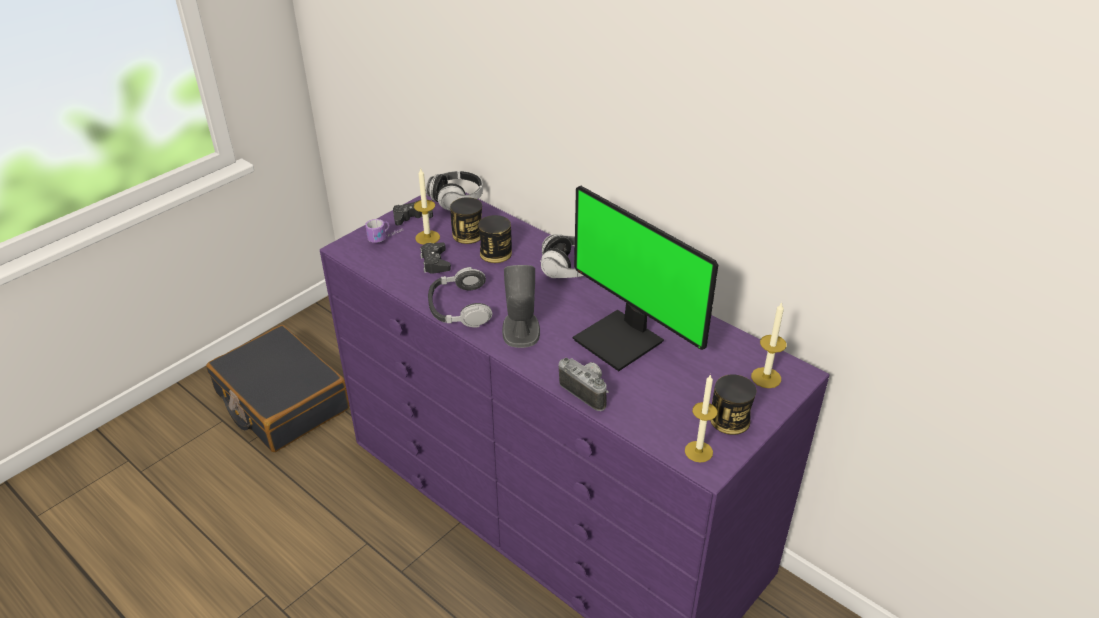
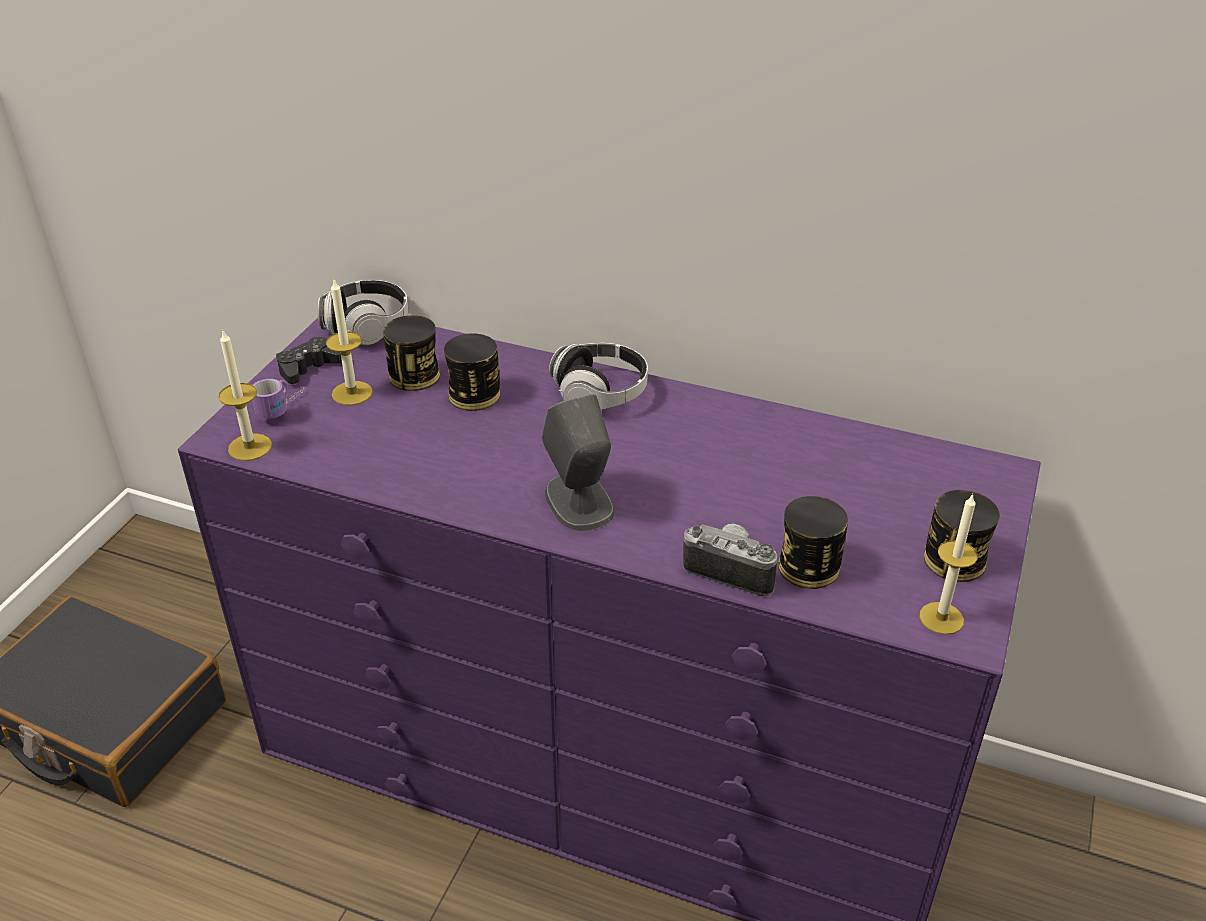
camera: 20 degrees left, 0 degrees up
(435, 262) = (385, 429): black game controller -> none
(459, 307) = (463, 489): headphones -> none
(622, 340) = (737, 481): monitor -> none
(635, 400) = (808, 567): none -> can
(766, 377) = (964, 487): candle -> candle (250, 447)

